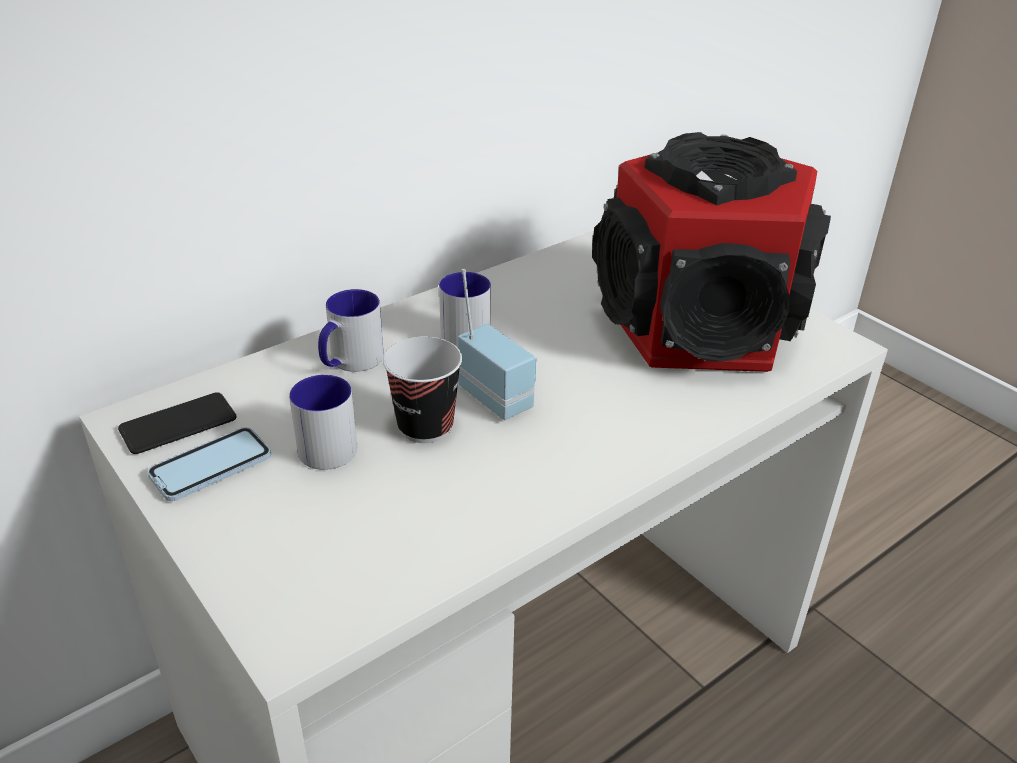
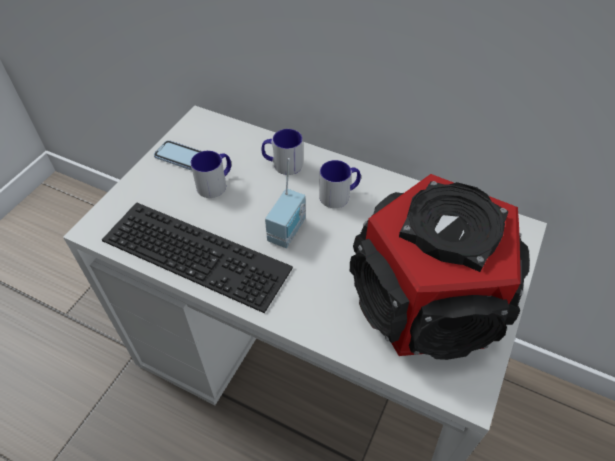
camera: 65 degrees right, 15 degrees up
(178, 424) = (203, 134): phone -> none
(425, 427) = (247, 213): cup -> none
(469, 502) = (199, 252): none -> keyboard

